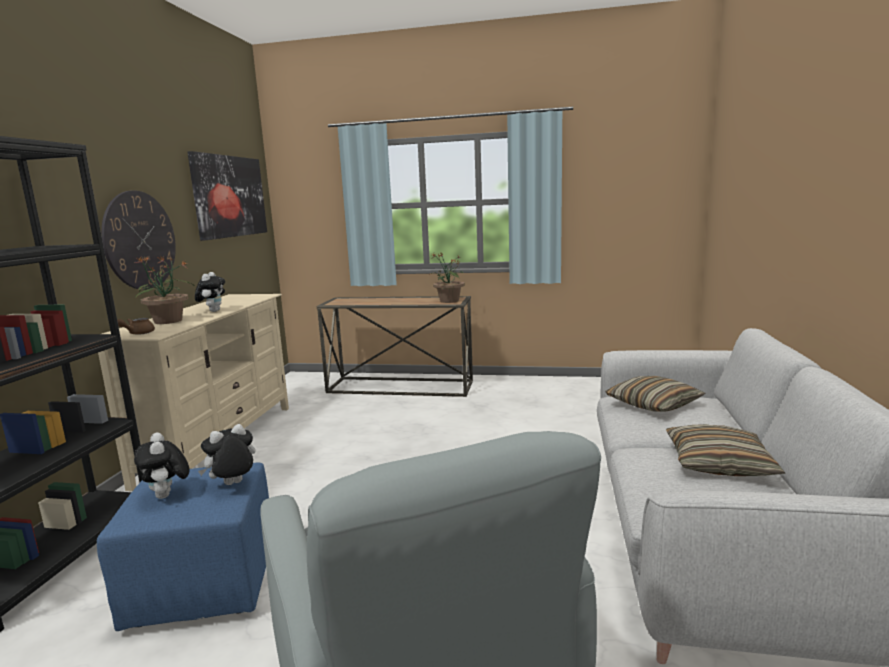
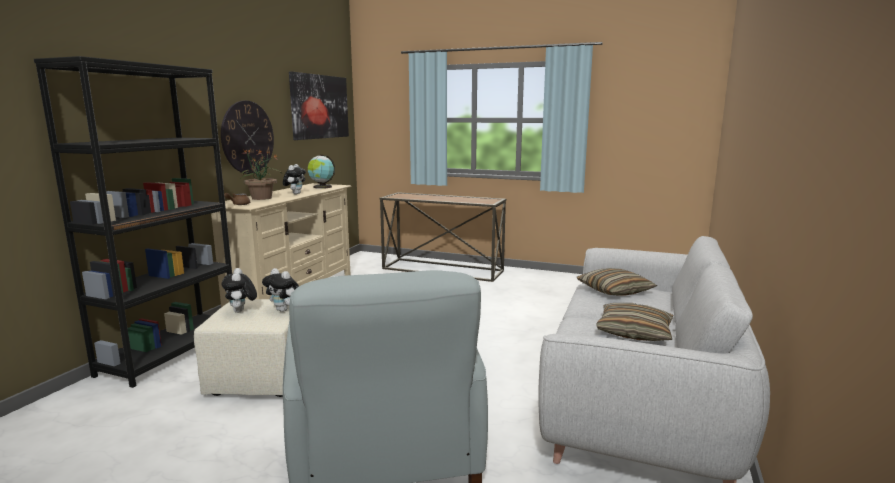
camera: 10 degrees right, 0 degrees up
(206, 584) = (263, 378): blue ottoman -> beige ottoman
(233, 485) = (284, 310): plush toy -> plush toy turned 120 degrees counterclockwise
(244, 299) = (321, 187): none -> globe
(449, 301) = (485, 201): potted plant -> none

